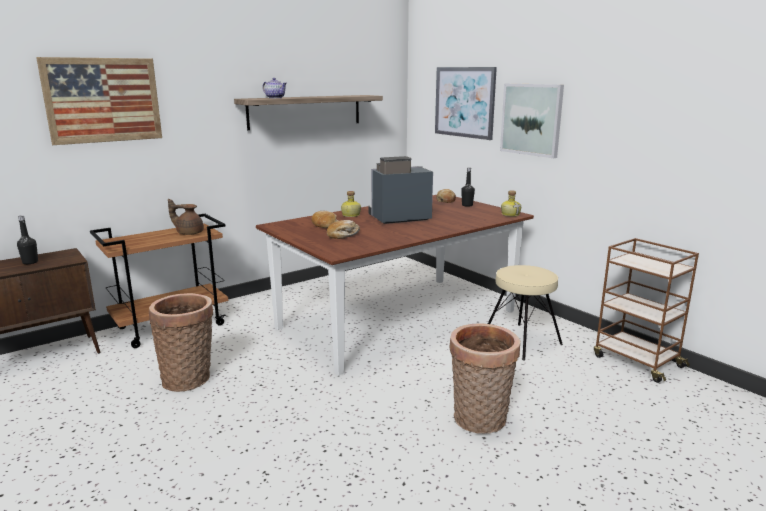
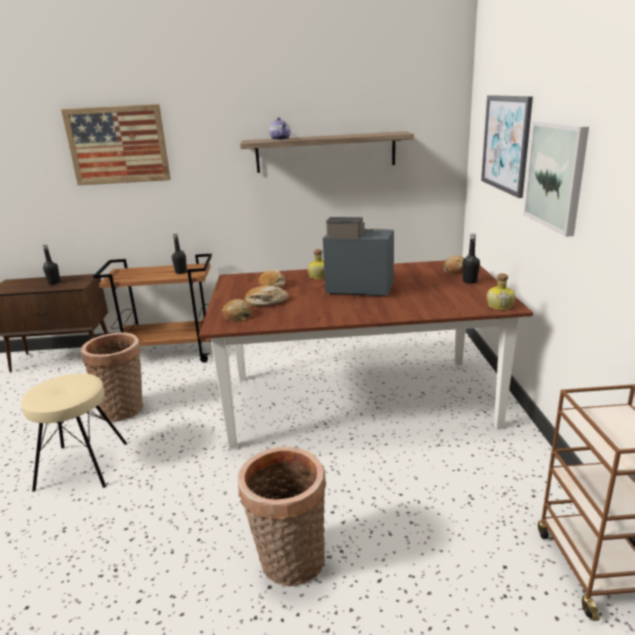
camera: 35 degrees right, 5 degrees up
(189, 233) = (181, 272): brown teapot -> black bottle
(339, 246) = (237, 316): none -> bread
(521, 341) = (462, 475): beige stool -> beige stool (81, 466)

